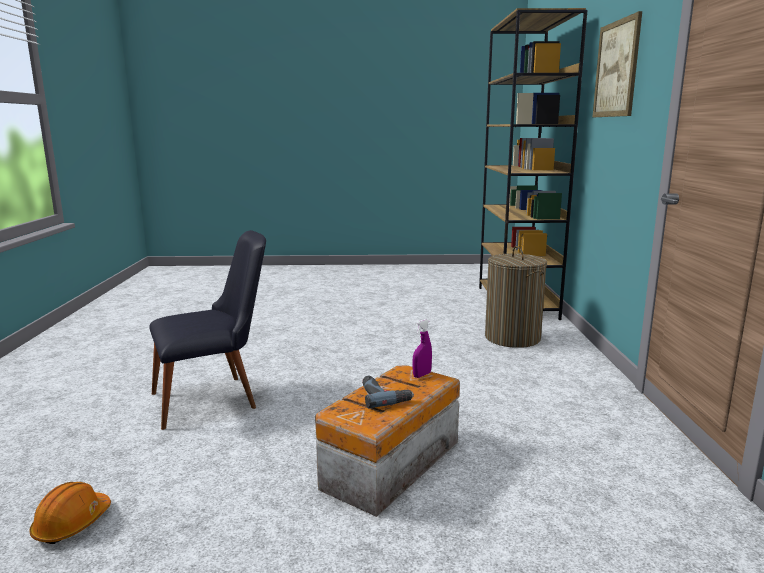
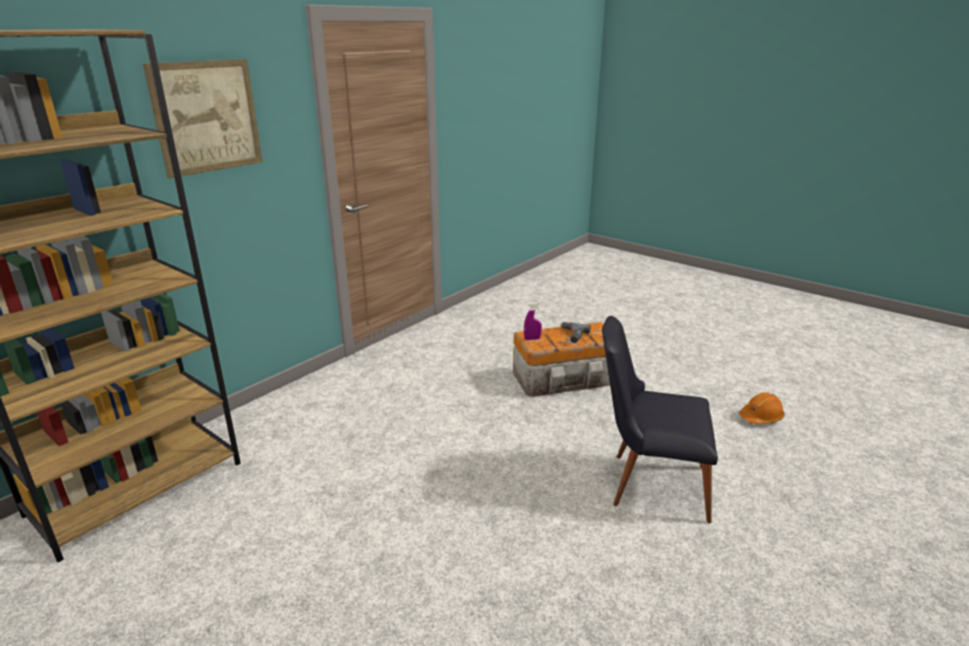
camera: 140 degrees left, 10 degrees up
(512, 338) = (296, 432): laundry basket -> none

